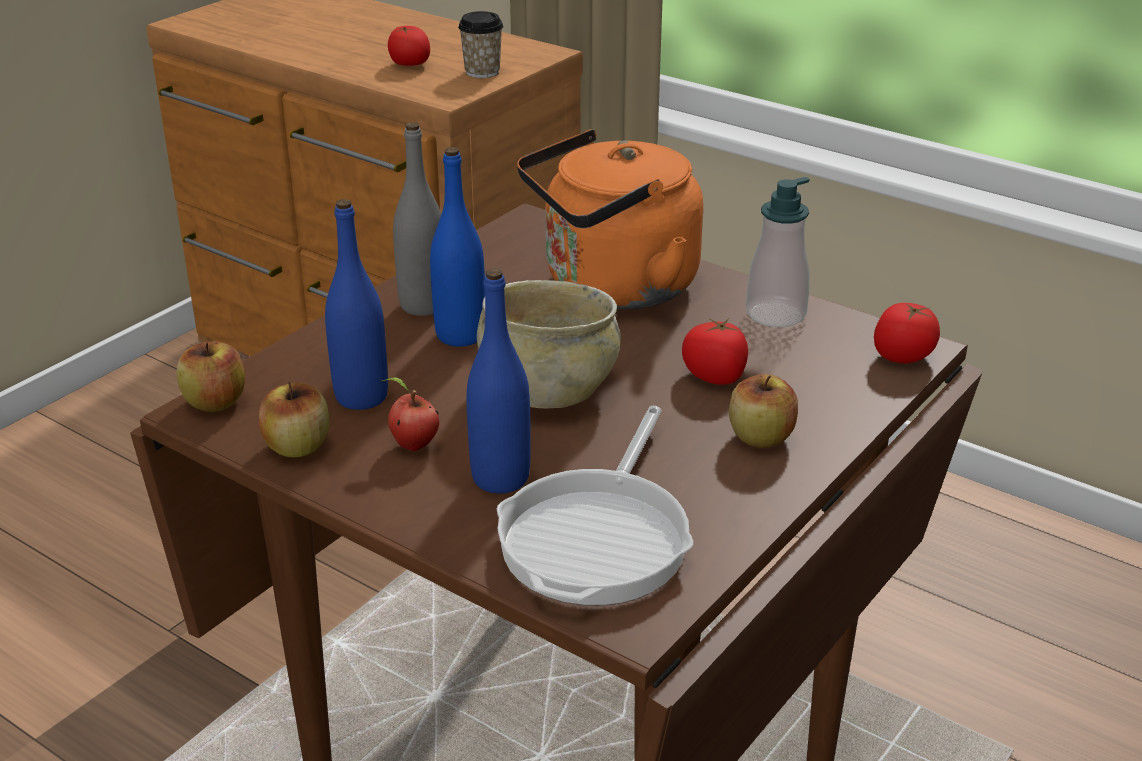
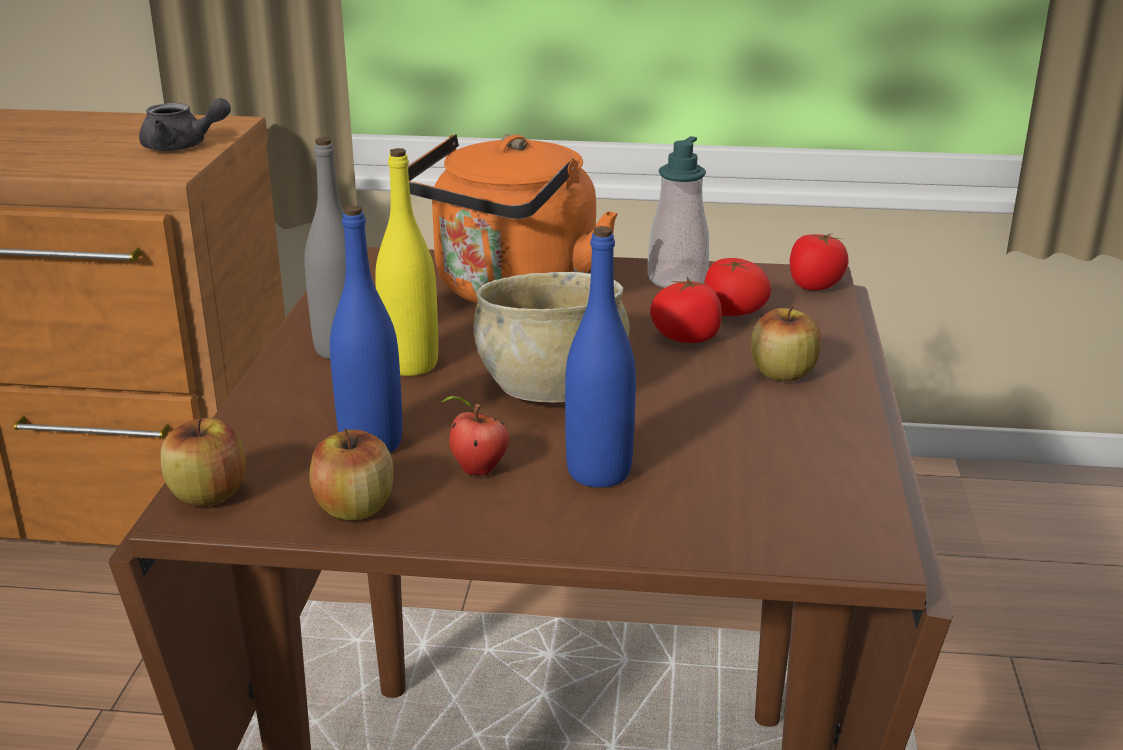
camera: 30 degrees left, 5 degrees down
(409, 64) = (95, 152): tomato -> tomato (733, 312)
(460, 335) = (410, 365): blue bottle -> yellow bottle
(482, 72) = (182, 147): cup -> grey teapot
(599, 537) = (749, 492): frying pan -> none

